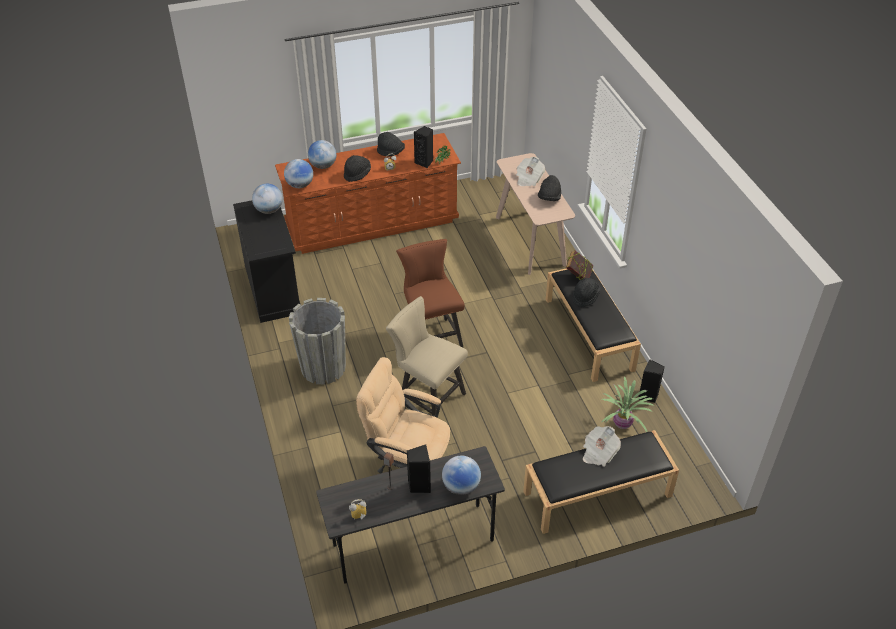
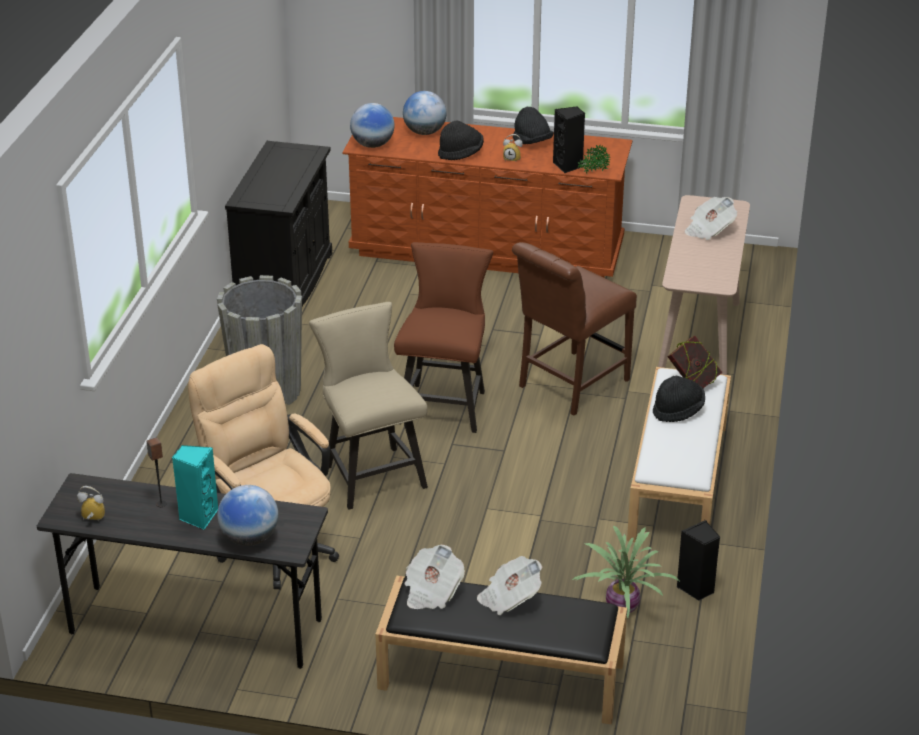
camera: 30 degrees right, 10 degrees down
(269, 210) = (304, 160): globe -> none
(419, 485) = (198, 516): black speaker -> turquoise speaker
(487, 296) = (569, 385): none -> brown chair
(549, 198) = (716, 261): black hat -> none
(556, 467) = (431, 591): none -> newspaper
(589, 334) = (679, 482): black bench -> white bench

